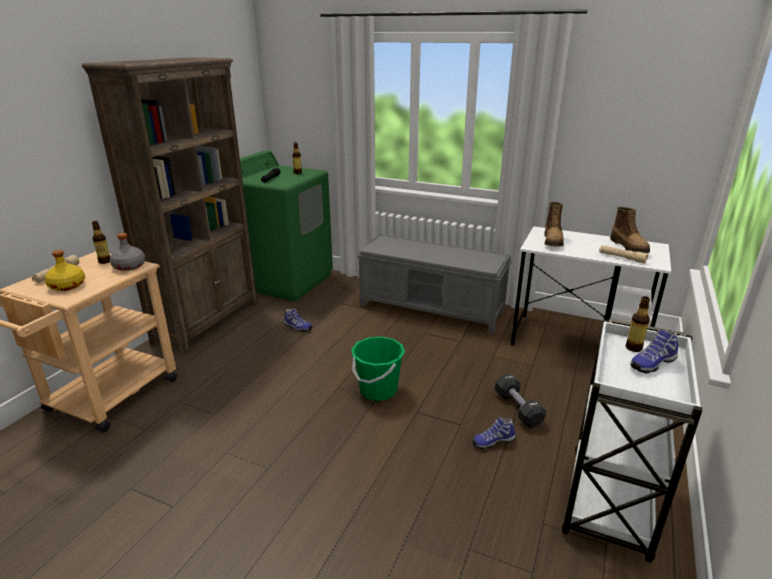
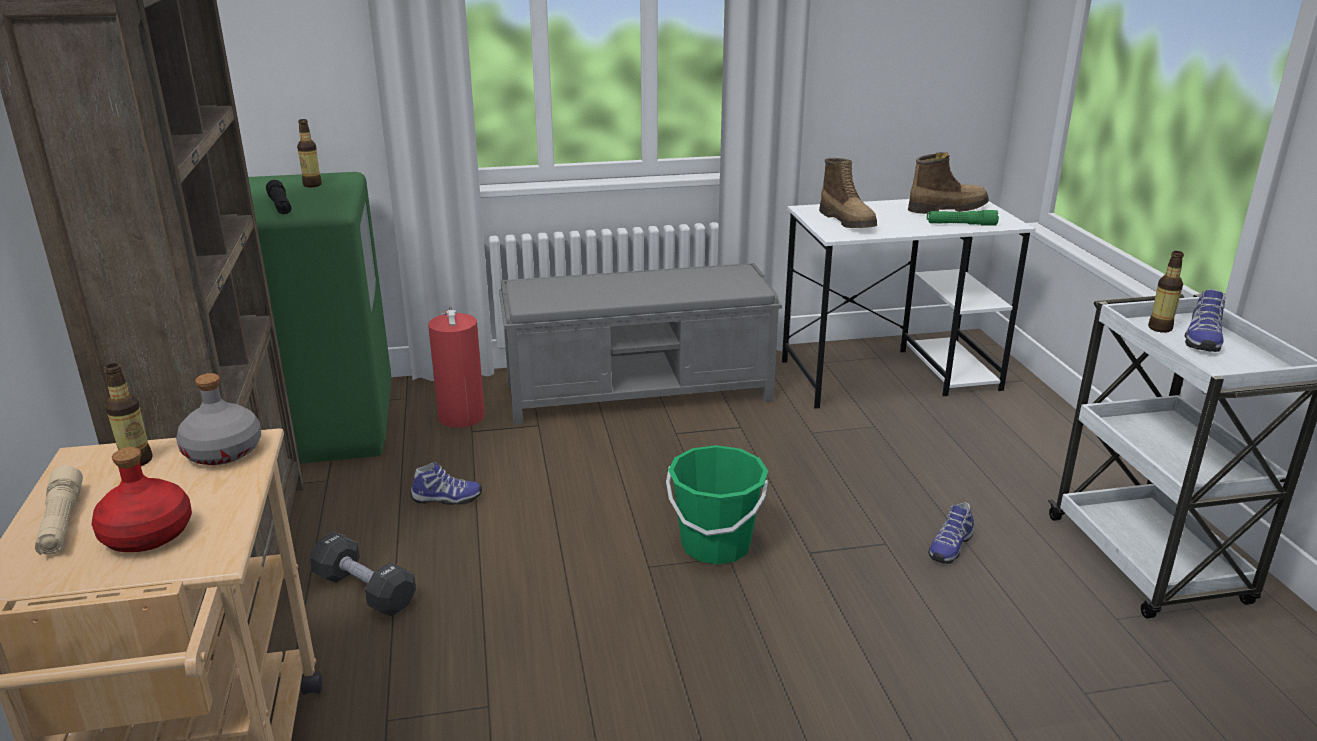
camera: 35 degrees left, 0 degrees up
(67, 286) = (148, 534): yellow bottle -> red bottle
(344, 294) = (461, 415): none -> fire extinguisher
(518, 409) = (926, 492): black dumbbell -> black dumbbell (365, 590)
(622, 258) = (961, 224): beige flashlight -> green flashlight
(629, 247) = (946, 209): boot -> boot turned 60 degrees counterclockwise

